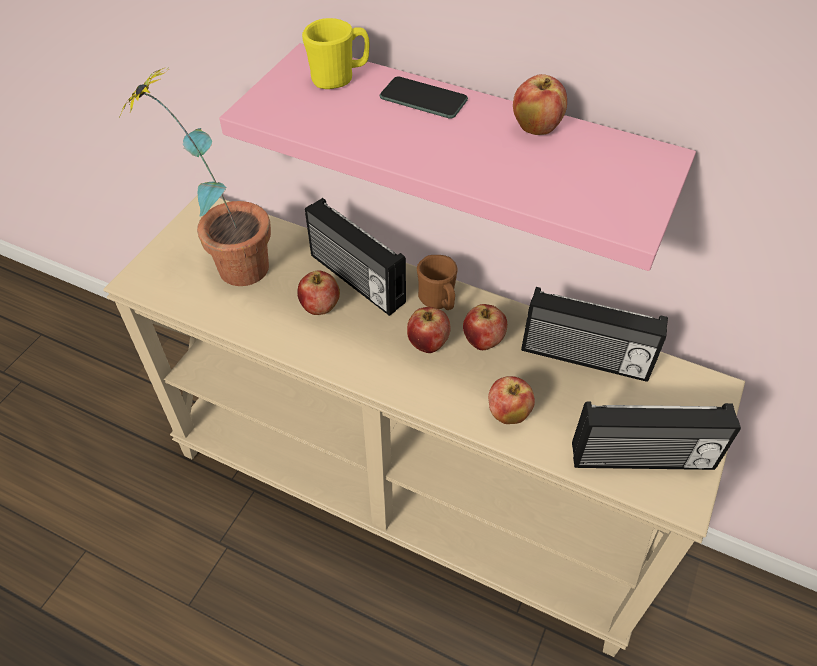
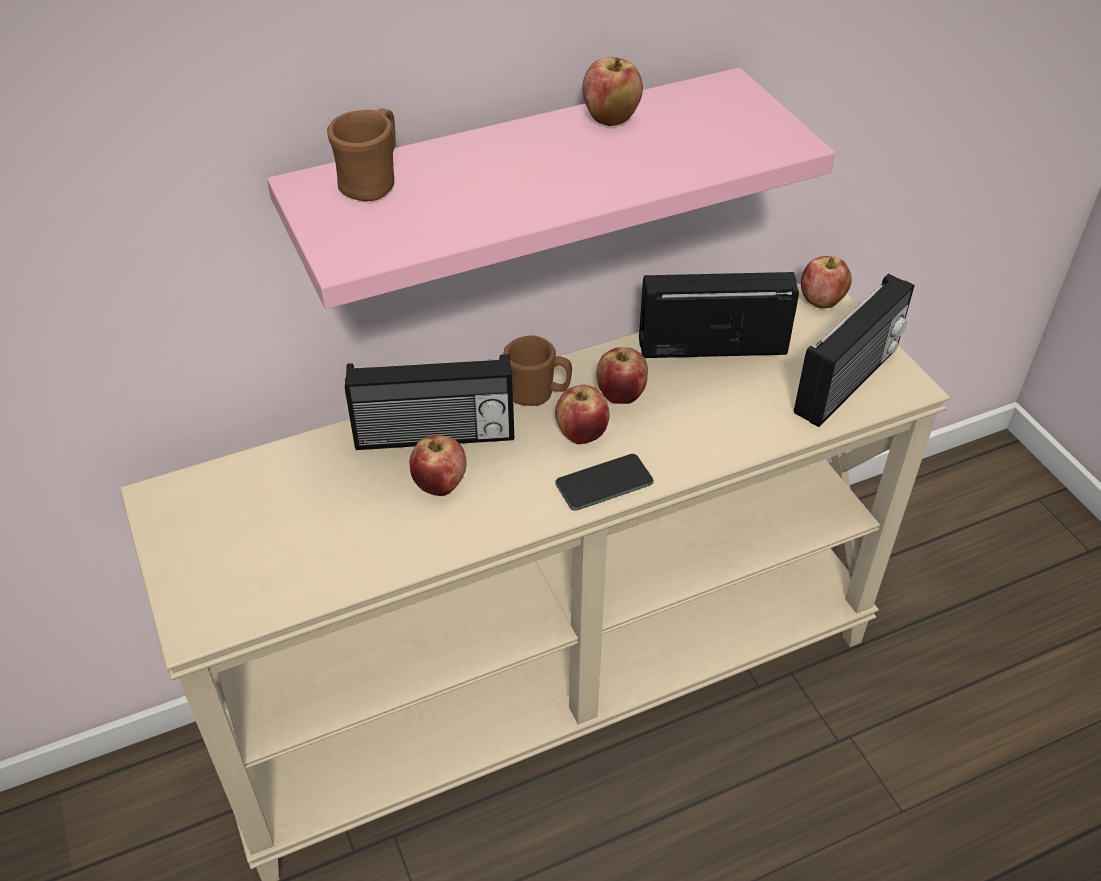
camera: 50 degrees left, 5 degrees down
(228, 265) = (280, 526): potted plant -> none
(339, 78) = (373, 183): yellow mug -> brown mug
(423, 99) = (481, 153): phone -> phone (604, 483)
(508, 414) = (721, 432): apple -> apple (821, 302)
(584, 358) = (712, 345): radio -> radio turned 150 degrees counterclockwise

